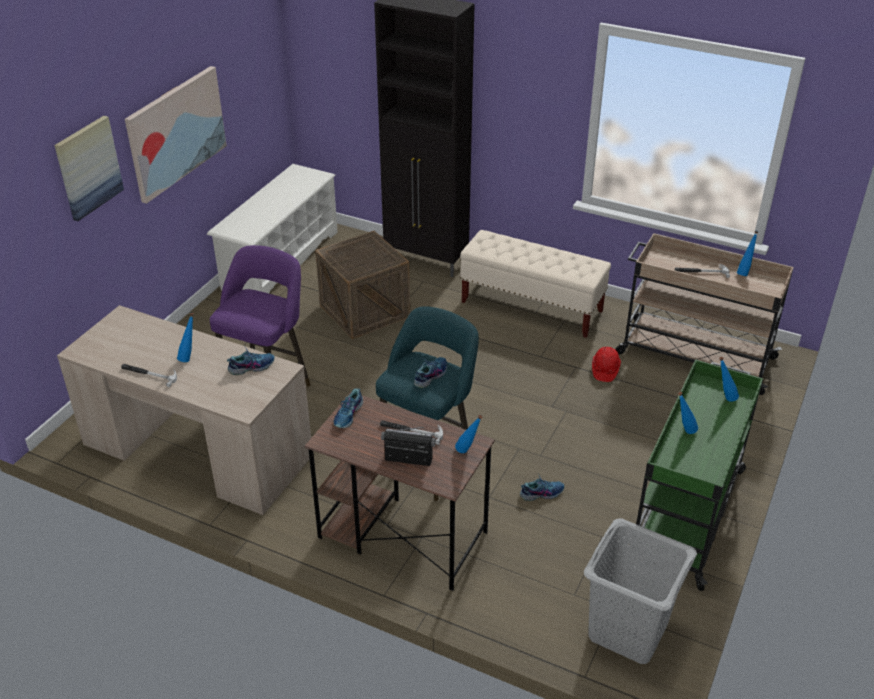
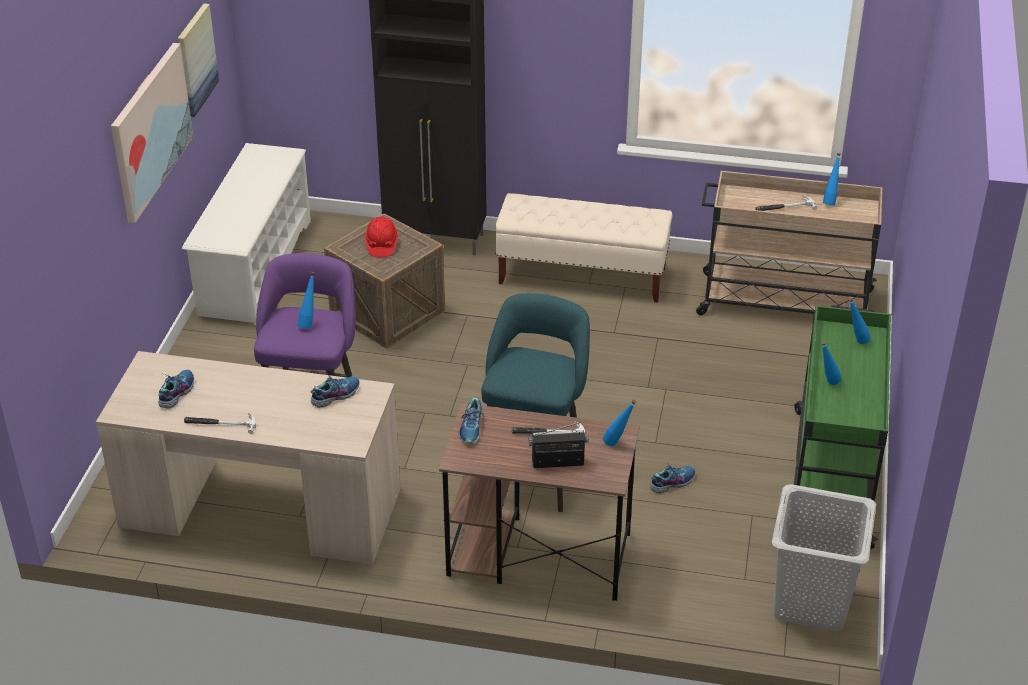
camera: 15 degrees left, 0 degrees up
(88, 167) = (86, 191): picture -> picture (196, 59)
(189, 357) = (257, 397): blue bottle -> blue bottle (309, 323)
(430, 375) = (541, 370): shoe -> shoe (176, 392)
(605, 370) = (691, 336): red hard hat -> red hard hat (381, 245)

